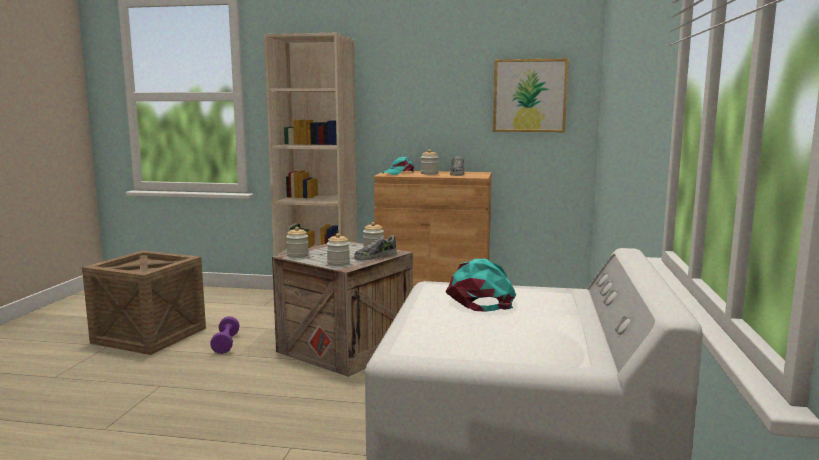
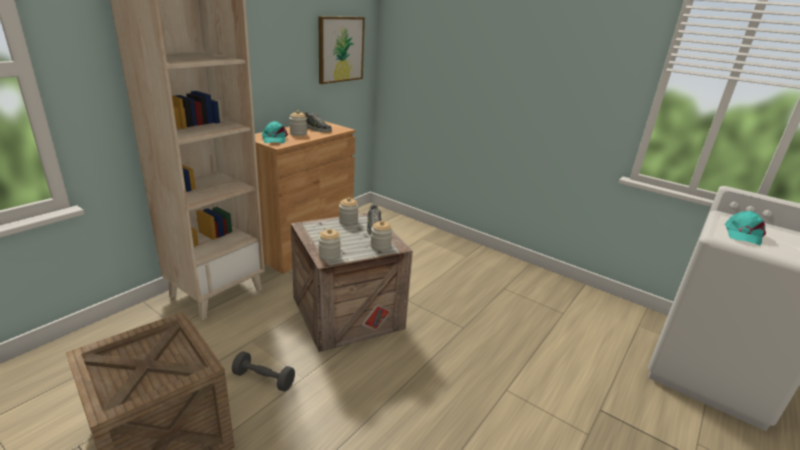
camera: 65 degrees left, 15 degrees up
(226, 344) = (264, 379): purple dumbbell -> grey dumbbell
(481, 298) = (742, 234): turquoise cap -> turquoise cap turned 90 degrees counterclockwise

